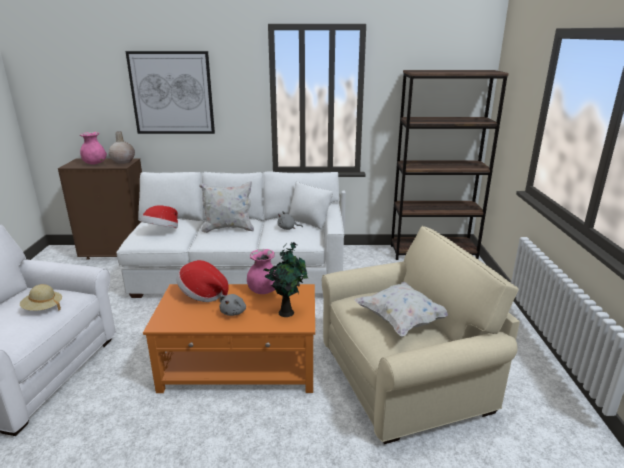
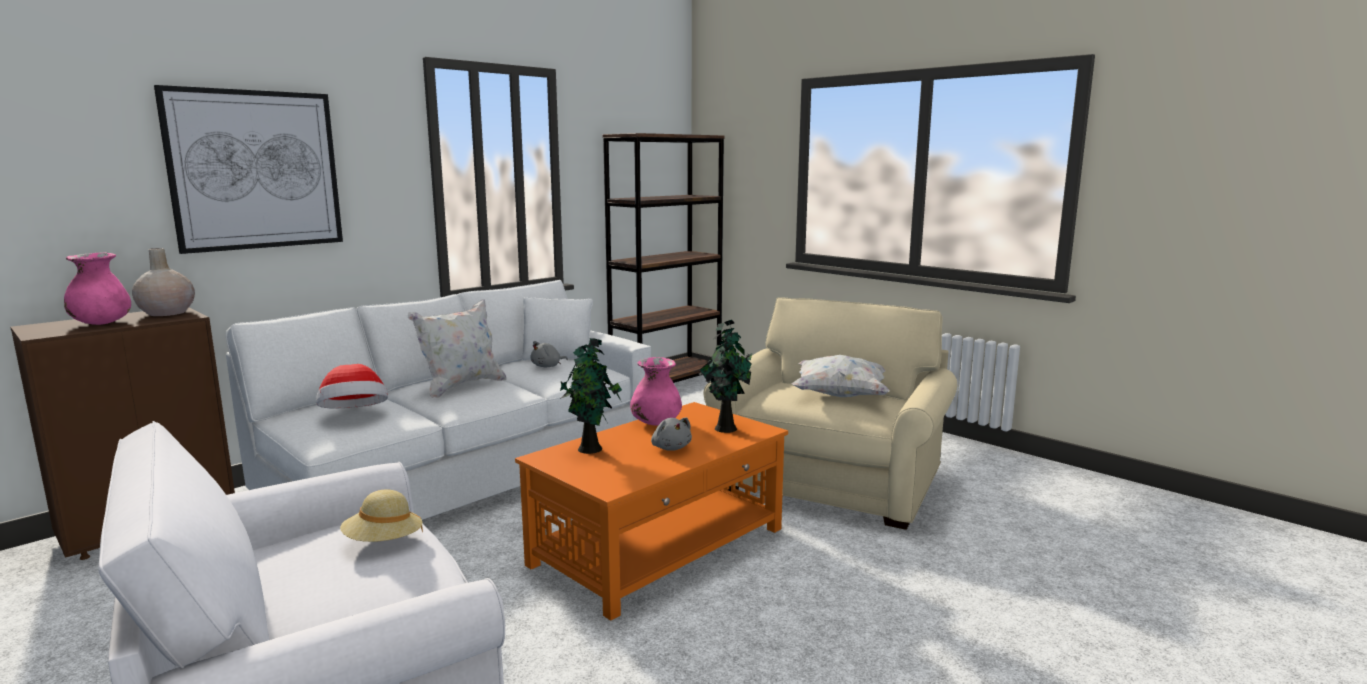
camera: 45 degrees left, 10 degrees down
(203, 294) = (591, 449): hat -> potted plant

